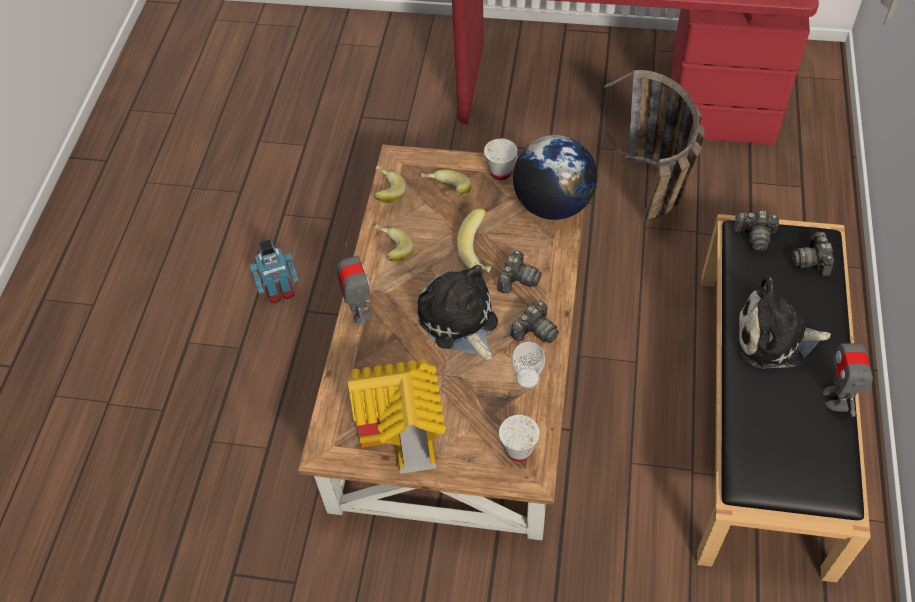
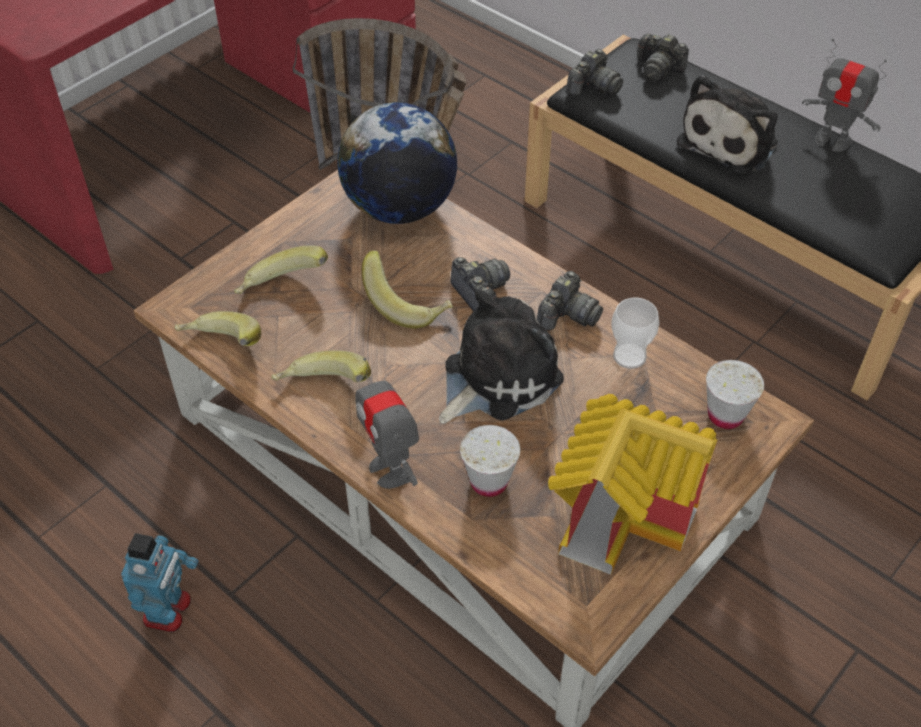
camera: 60 degrees left, 5 degrees down
(359, 312) = (390, 470): toy robot -> toy robot turned 135 degrees counterclockwise
(459, 322) = (496, 377): plush toy -> plush toy turned 135 degrees clockwise
(500, 172) = (304, 226): white cup -> white cup (489, 482)
(535, 331) = (567, 315): camera -> camera turned 45 degrees clockwise

